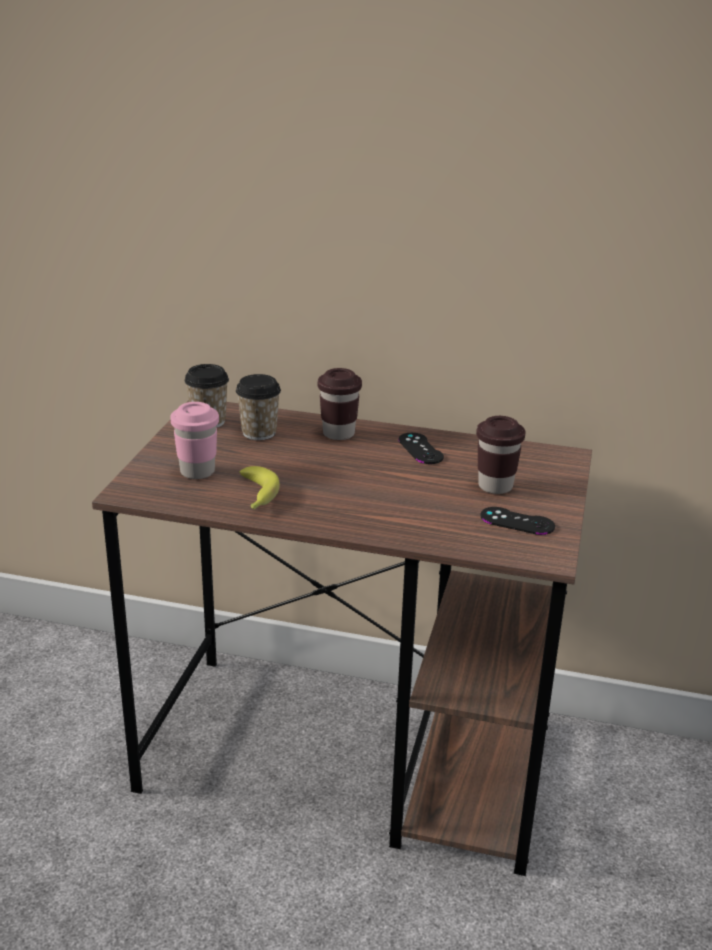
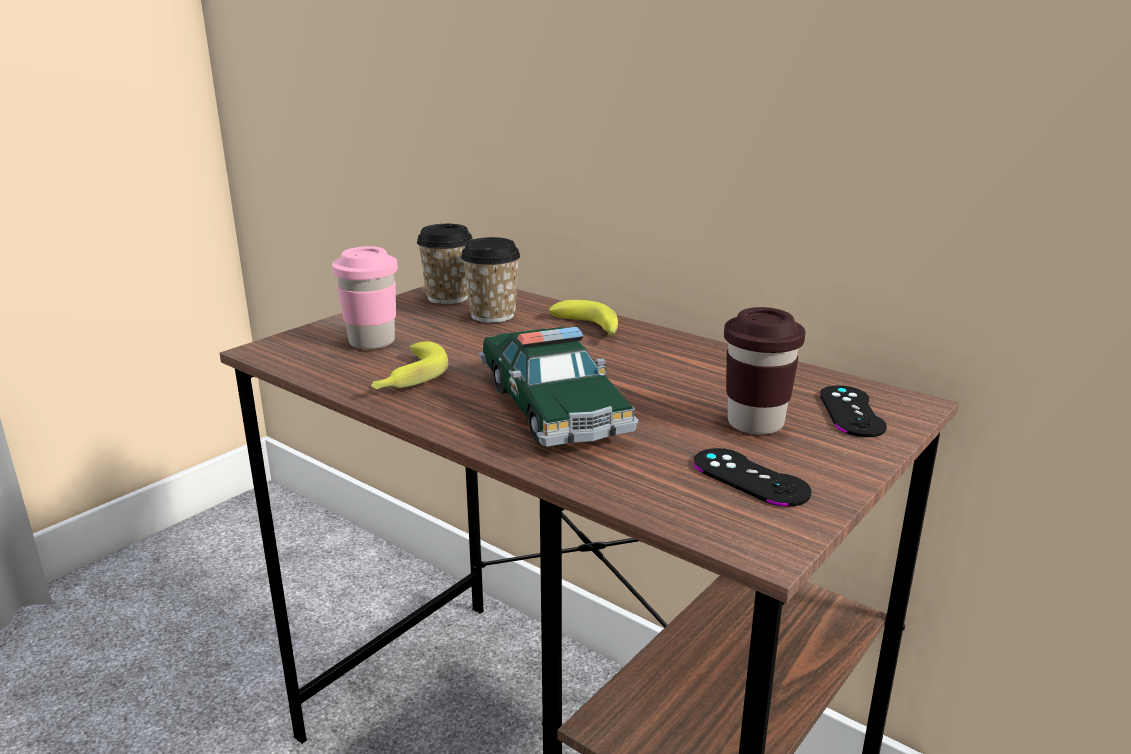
camera: 25 degrees right, 5 degrees down
(338, 434) = (589, 329): brown cup -> banana
(370, 499) = (552, 407): none -> toy car
(420, 449) = (684, 361): black game controller -> black game controller (851, 411)

